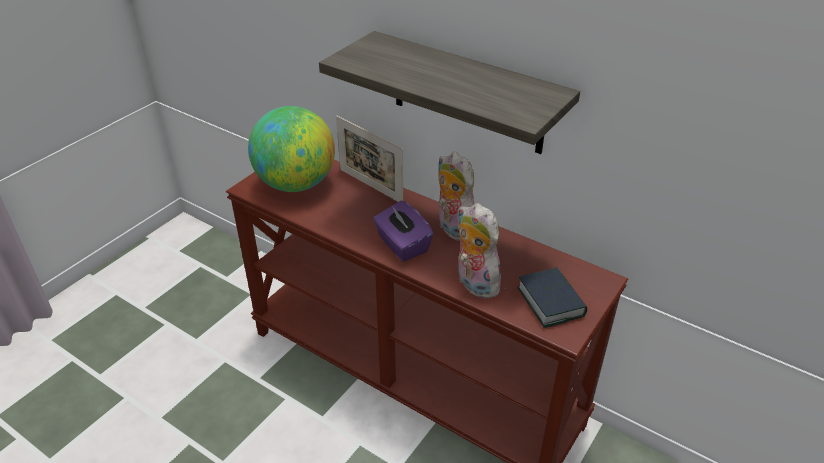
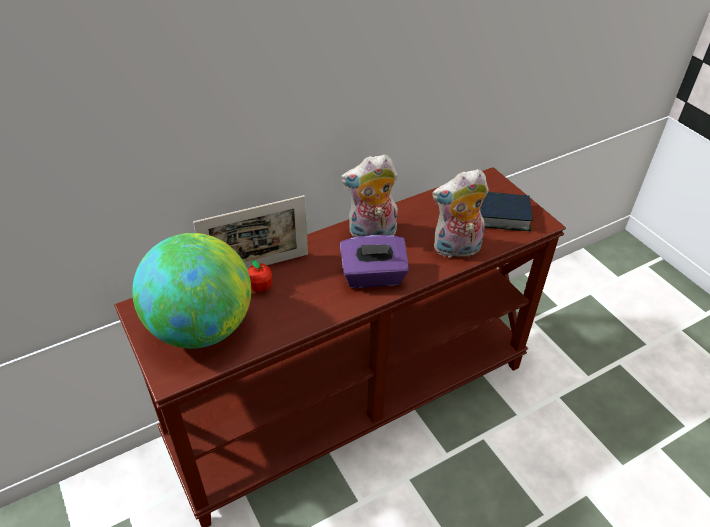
camera: 65 degrees left, 5 degrees up
(351, 194) = (260, 287): none -> apple
(467, 93) = (336, 98): shelf -> none

